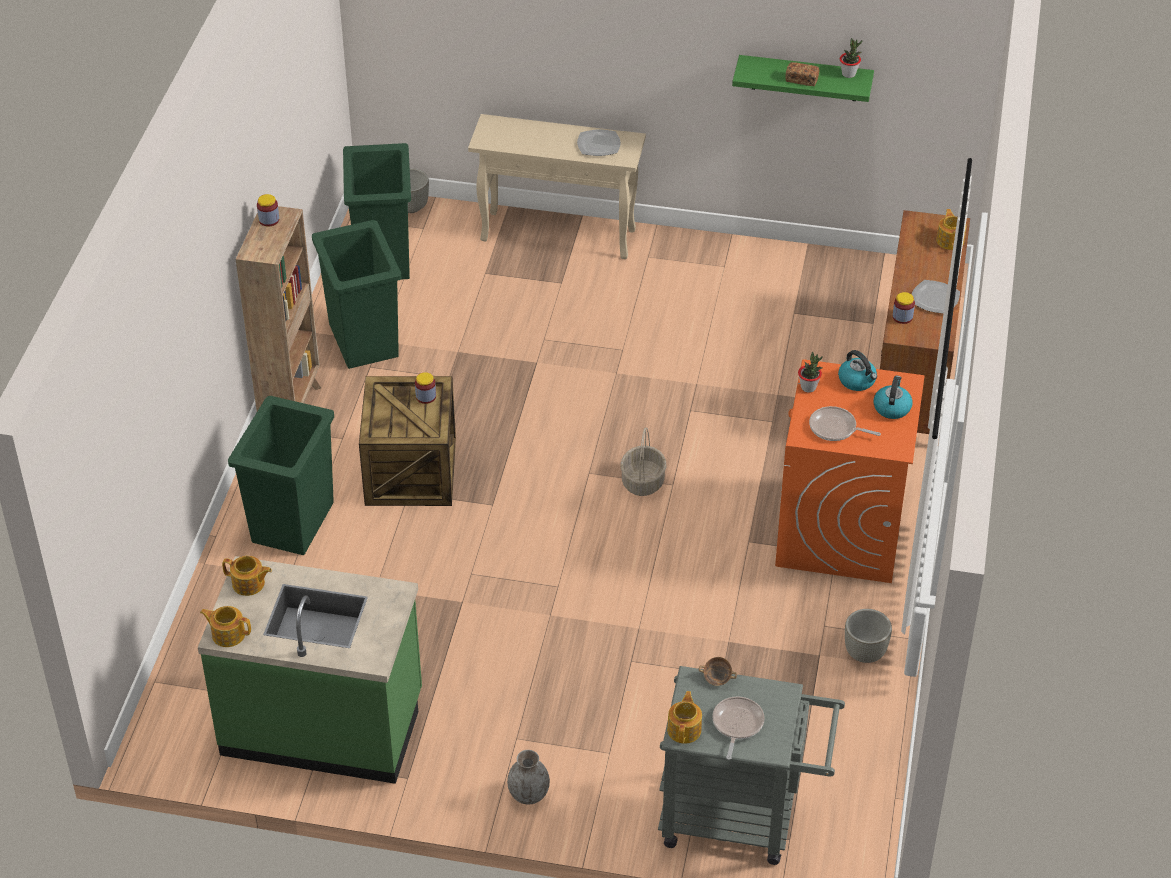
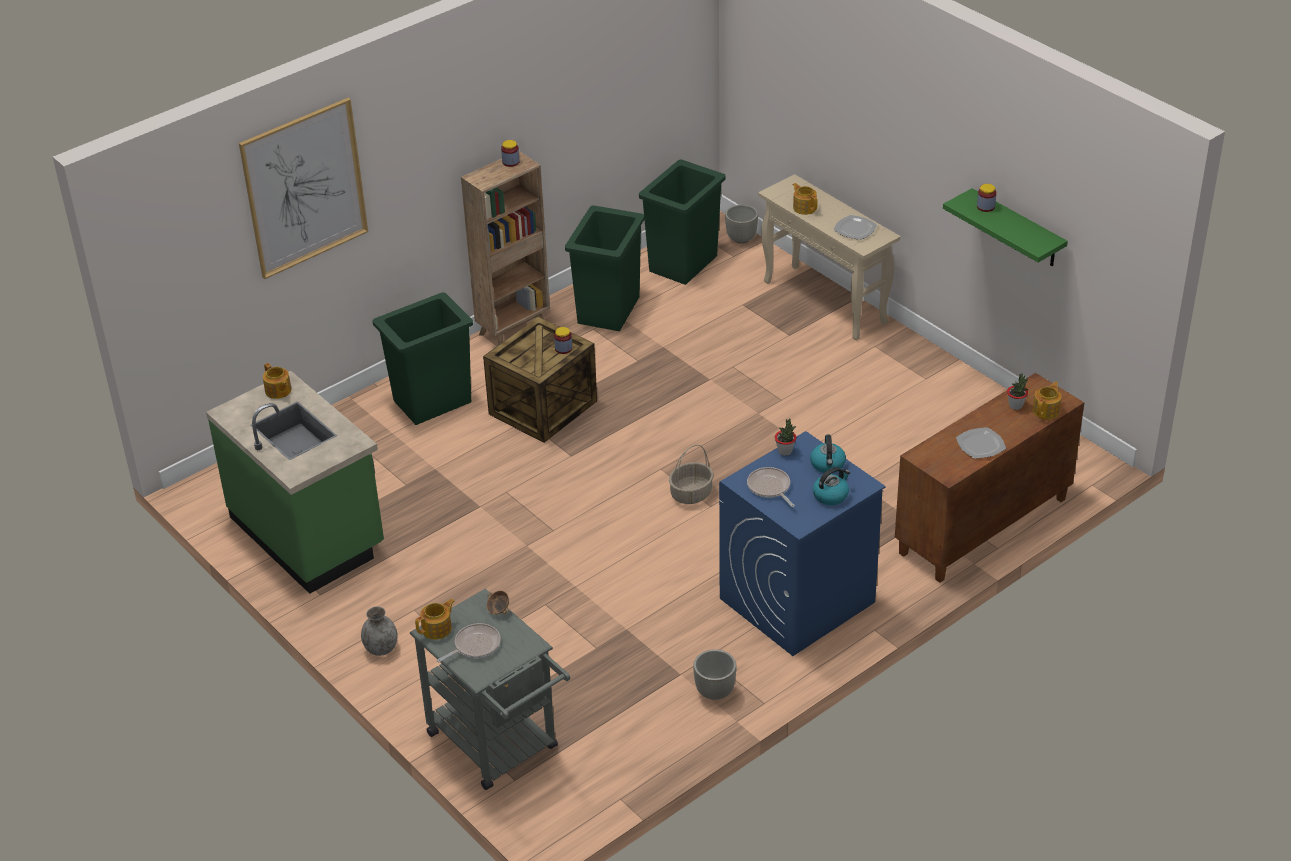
camera: 40 degrees right, 5 degrees down
(152, 343) = (304, 188): none -> picture
(228, 634) = (231, 413): teapot -> teapot (804, 207)
(801, 80) = (998, 224): bread -> none
(840, 531) = (796, 601): orange washing machine -> blue washing machine
(848, 74) = (1042, 235): potted plant -> potted plant (1016, 405)
(902, 317) = (938, 445): jar -> jar (985, 207)

